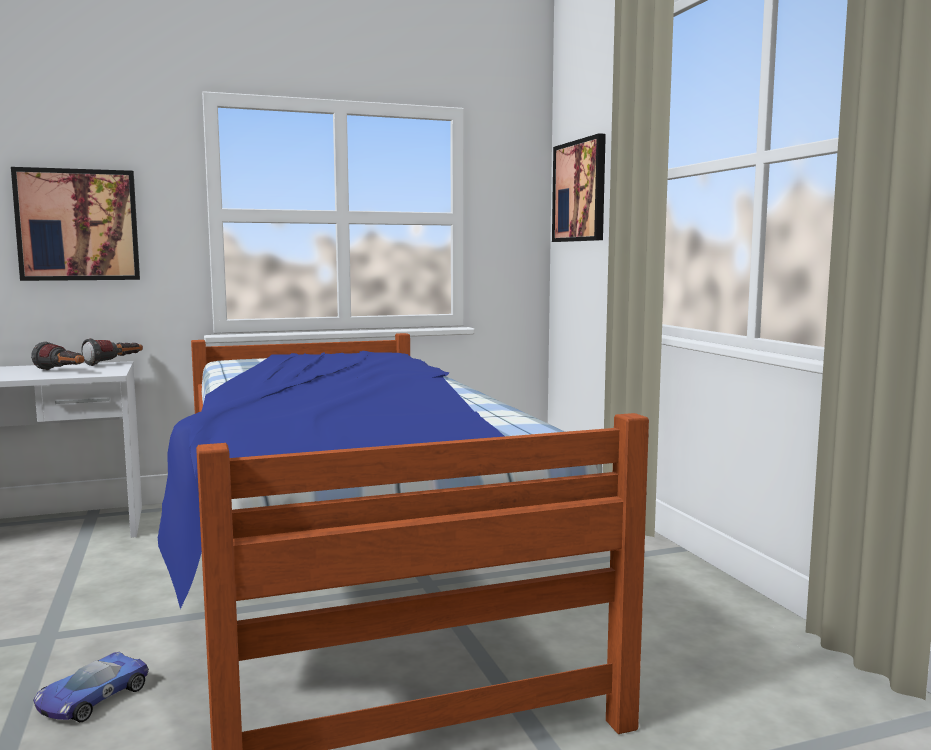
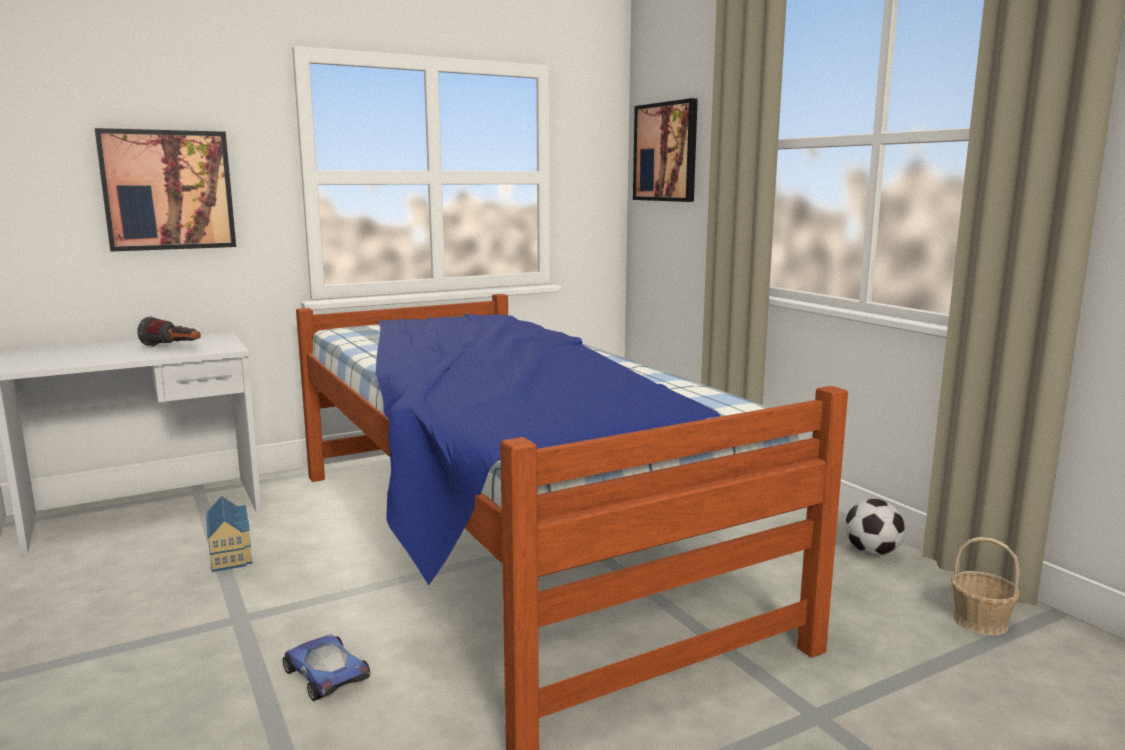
camera: 10 degrees left, 5 degrees up
(82, 574) = (232, 554): none -> toy house
(91, 698) = (326, 674): toy car -> toy car turned 120 degrees clockwise
(115, 363) = (216, 335): flashlight -> none
(751, 624) = (872, 553): none -> football
(848, 713) = (980, 622): none -> basket

